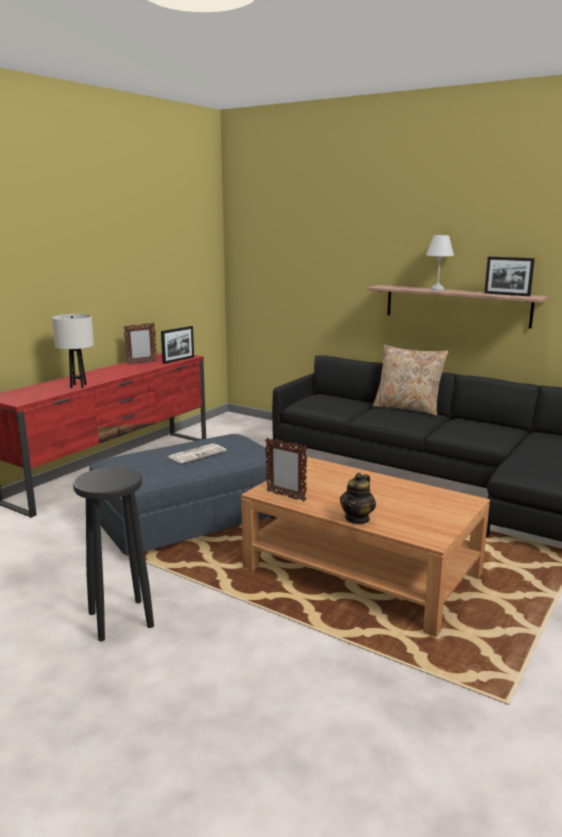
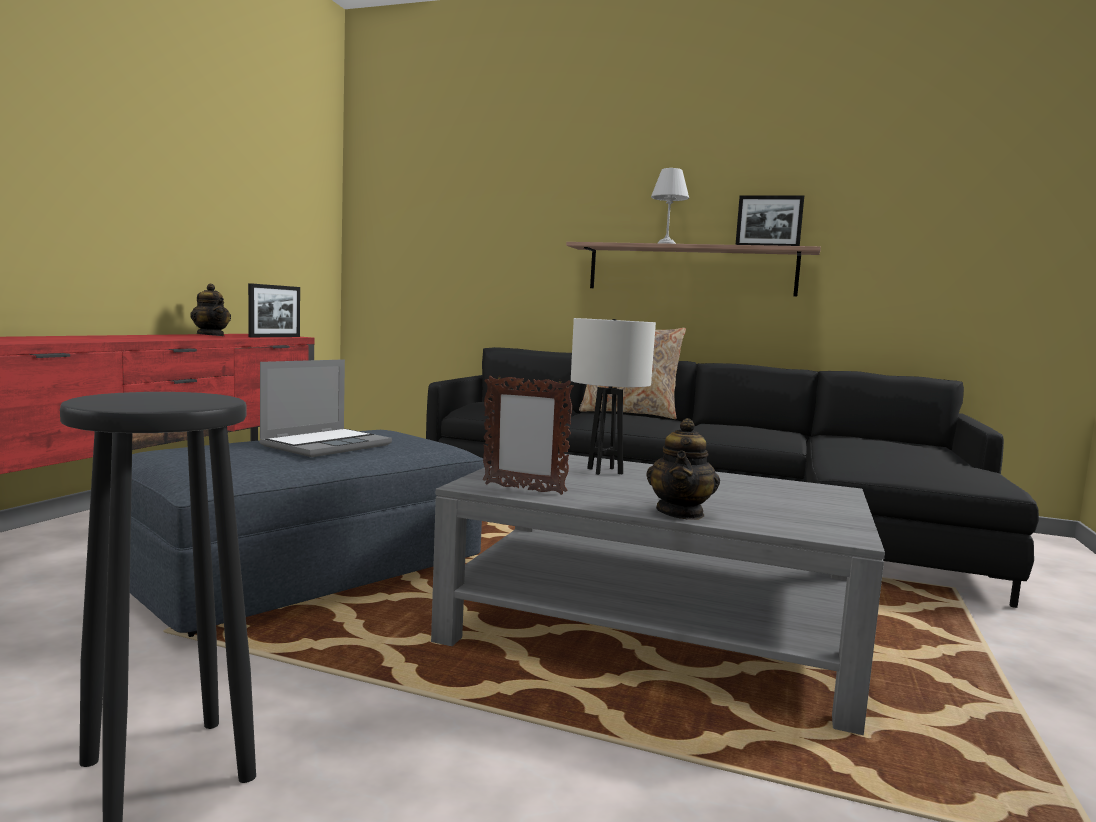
camera: 15 degrees left, 10 degrees down
(78, 386) = (91, 340): white table lamp -> white table lamp (604, 471)
(141, 363) = (211, 335): picture frame -> teapot
(197, 454) = (327, 445): newspaper -> laptop
(362, 571) = (654, 634): brown coffee table -> grey coffee table

